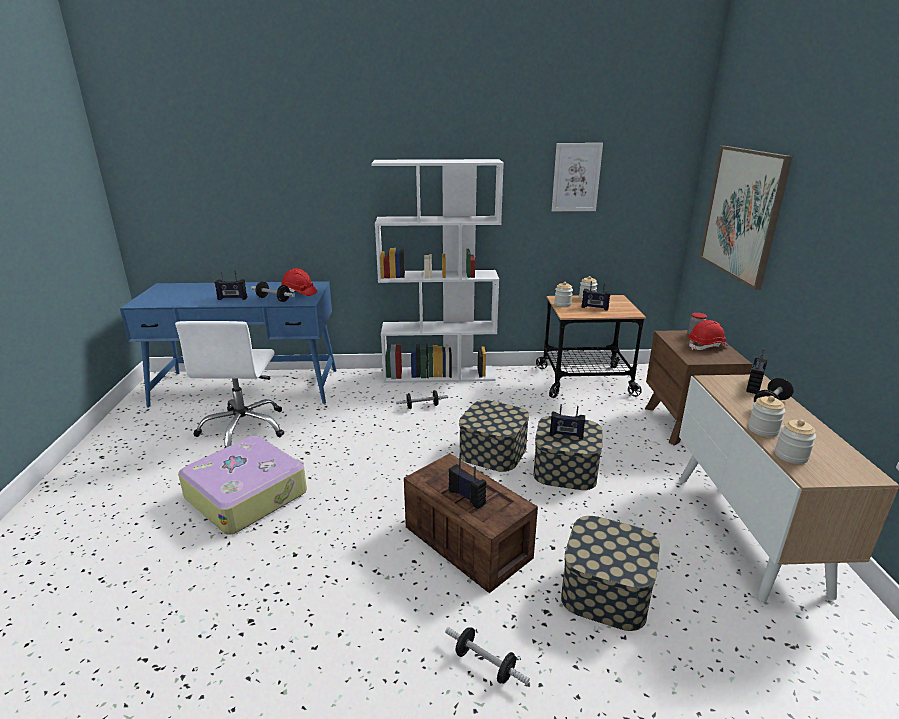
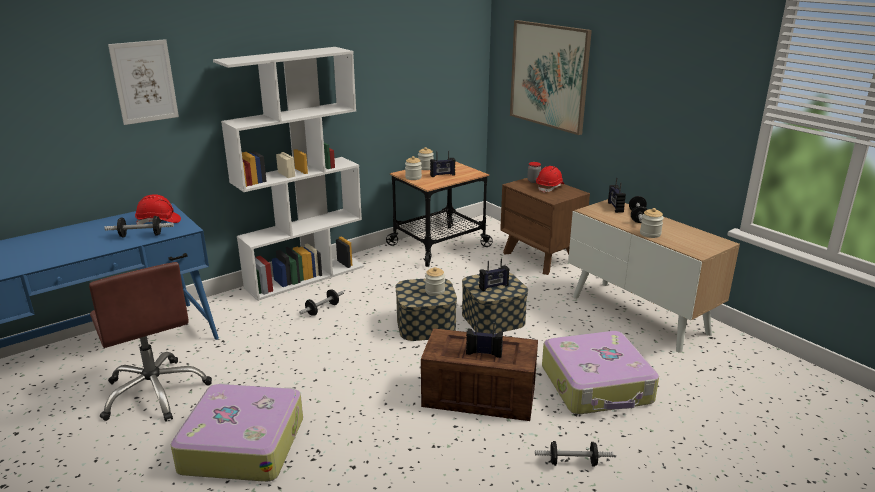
camera: 35 degrees left, 0 degrees up
(232, 298) = (86, 246): radio -> none
(244, 428) = (155, 392): white office chair -> brown office chair
(576, 177) = (400, 57): picture -> picture (144, 82)
(606, 591) = (597, 385): storage box -> suitcase
(791, 455) = (679, 244): jar -> jar (435, 291)

